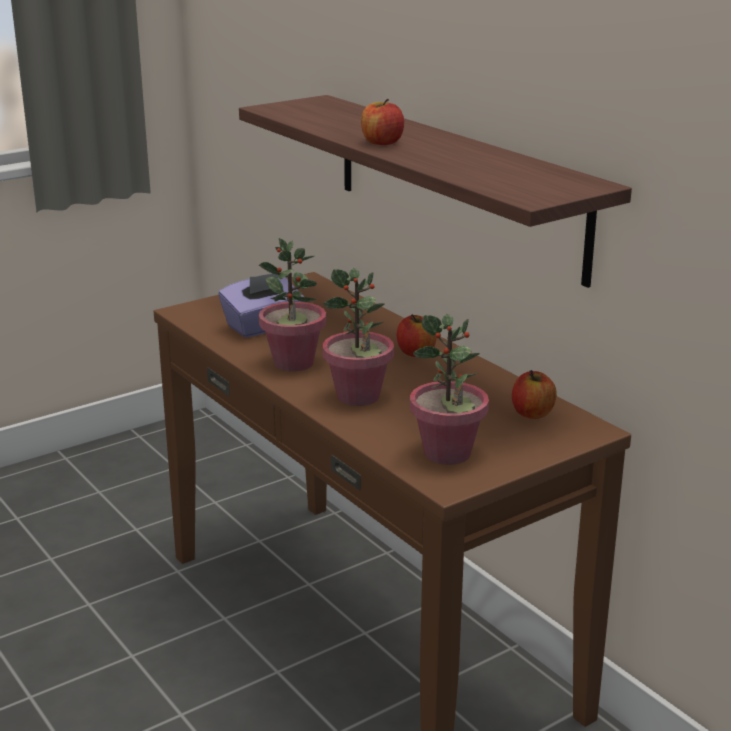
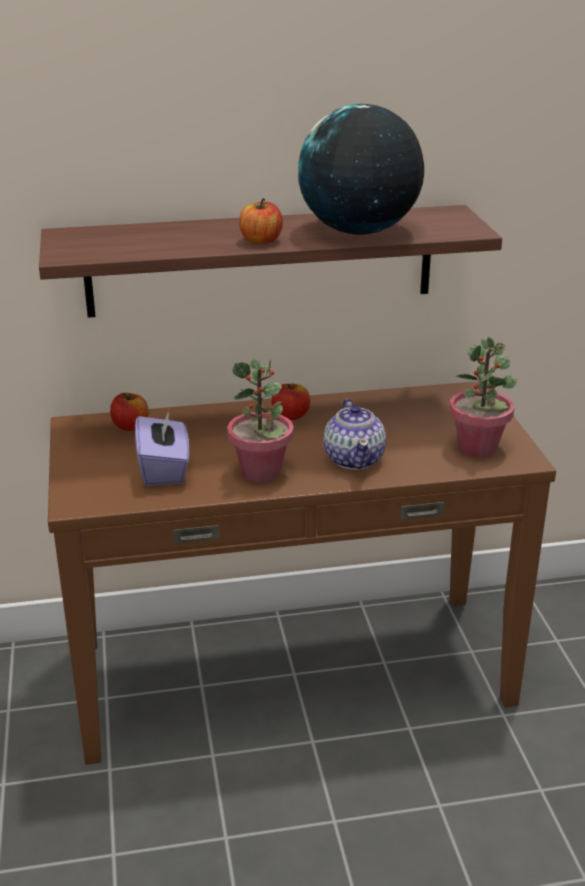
camera: 65 degrees left, 5 degrees up
(358, 396) = (354, 459): potted plant -> teapot
(459, 164) = (359, 231): none -> globe
(532, 413) = (434, 402): apple -> apple (131, 426)

